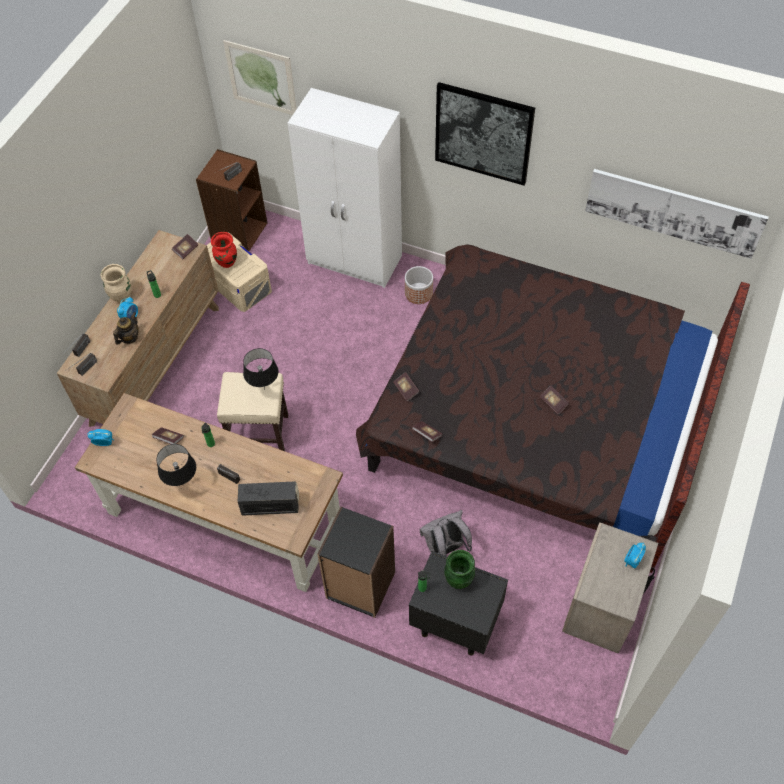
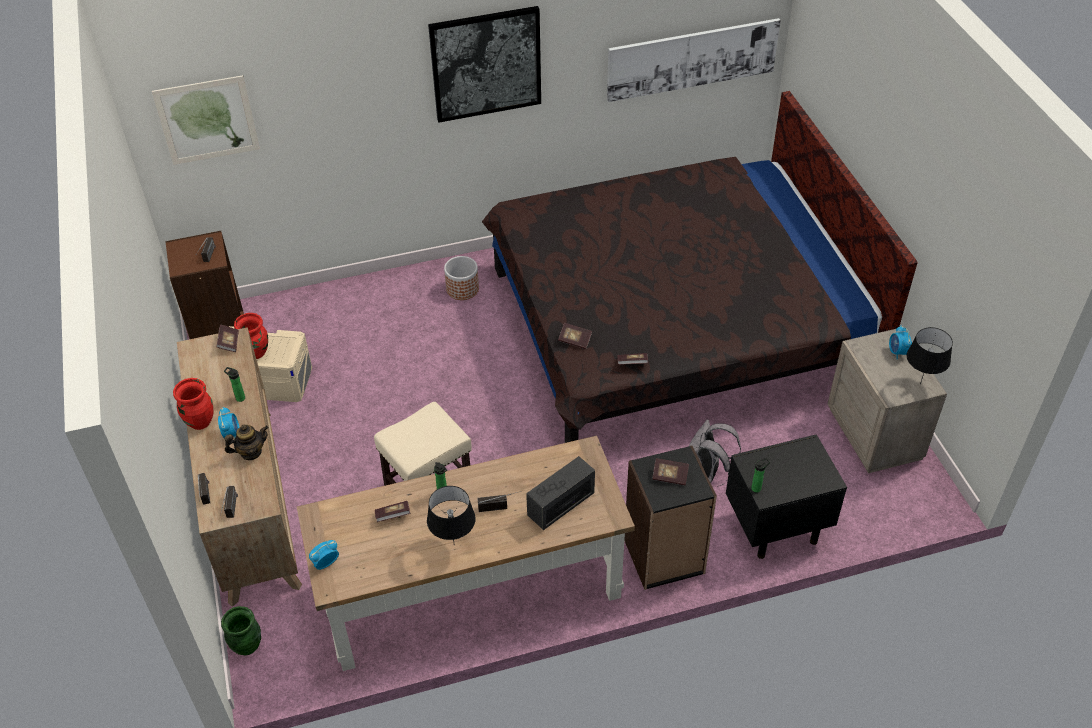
camera: 40 degrees left, 10 degrees down
(122, 296) = (200, 421): beige vase -> red vase
(129, 337) = (251, 452): teapot -> teapot turned 75 degrees clockwise
(264, 390) = (434, 424): black table lamp -> black table lamp (920, 384)
(355, 261) = (371, 296): white wardrobe -> none
(459, 579) = (778, 461): green vase -> green vase (247, 646)
(553, 403) = (710, 277): book -> book (670, 476)

